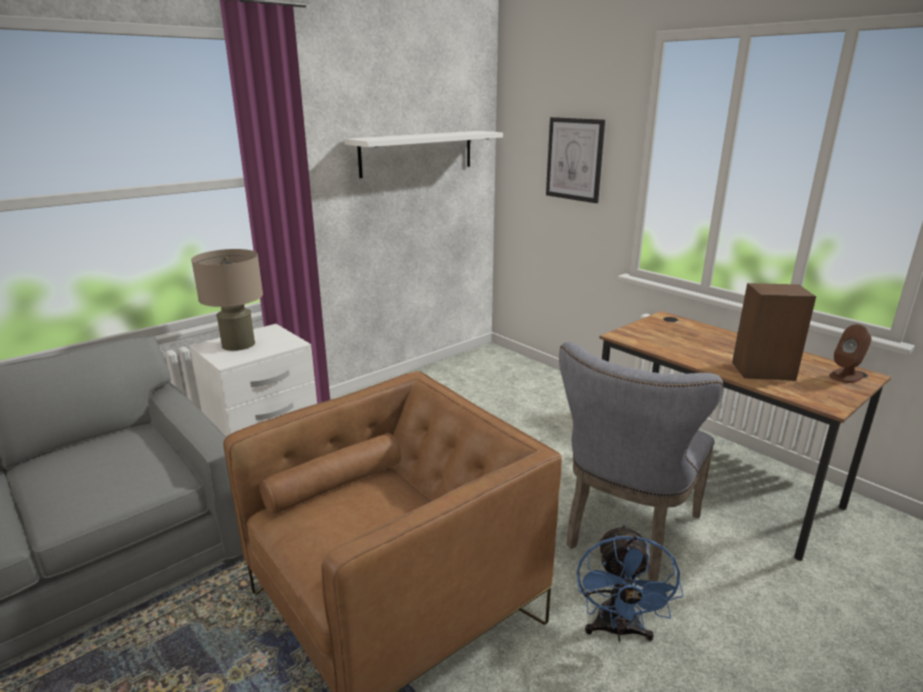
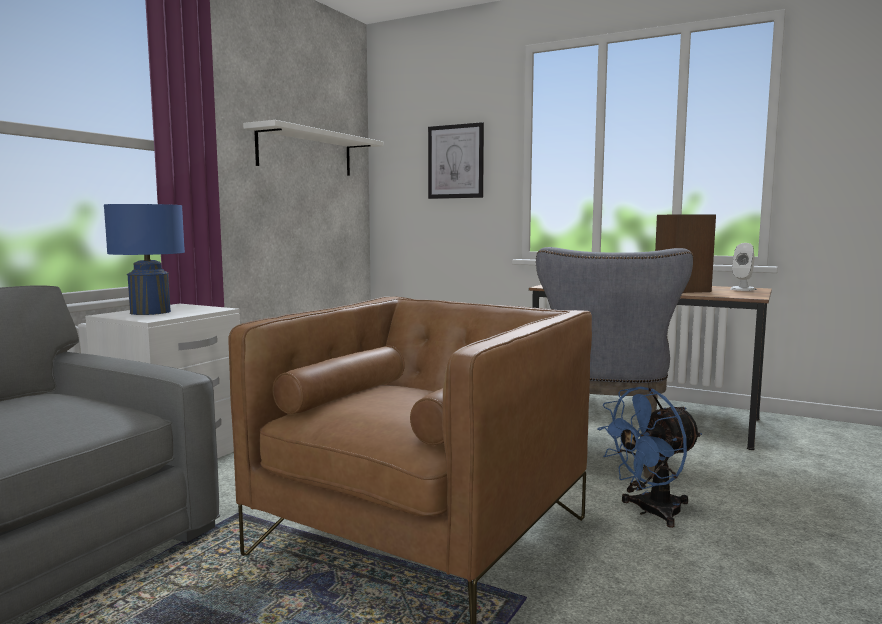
camera: 20 degrees left, 15 degrees down
(238, 344) = (150, 312): beige table lamp -> blue table lamp
(618, 631) = (650, 512): blue fan -> blue fan turned 75 degrees clockwise
(846, 375) = (742, 289): brown speaker -> white speaker

